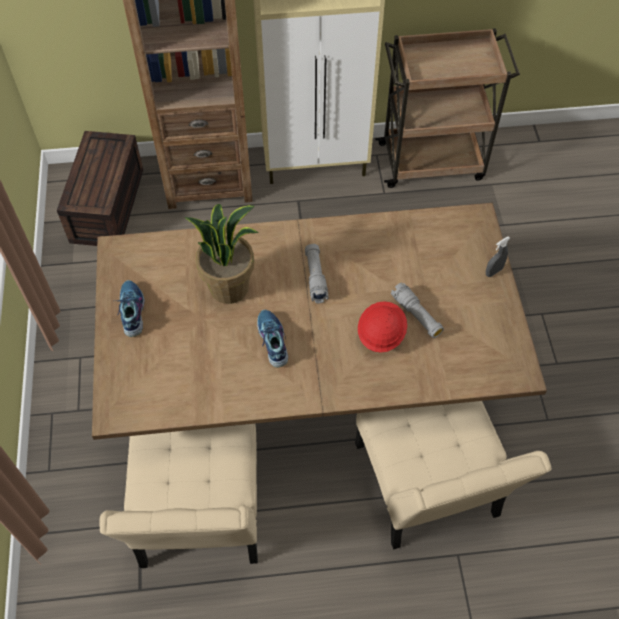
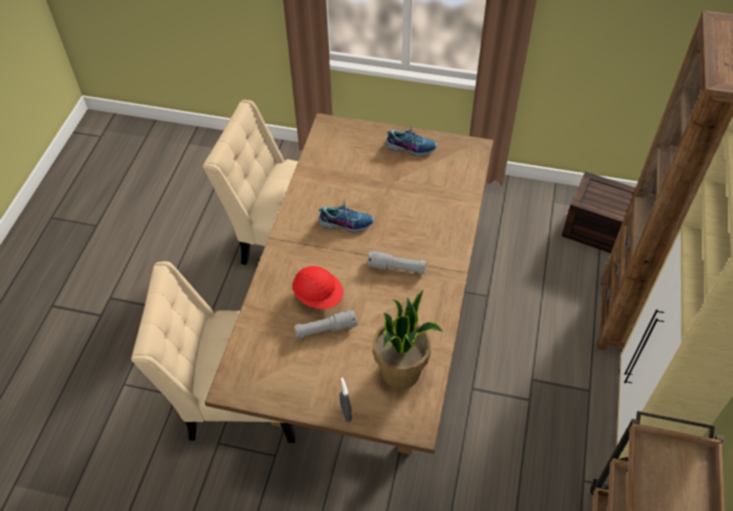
camera: 110 degrees right, 5 degrees down
(229, 287) = (410, 208): potted plant -> potted plant (401, 372)

